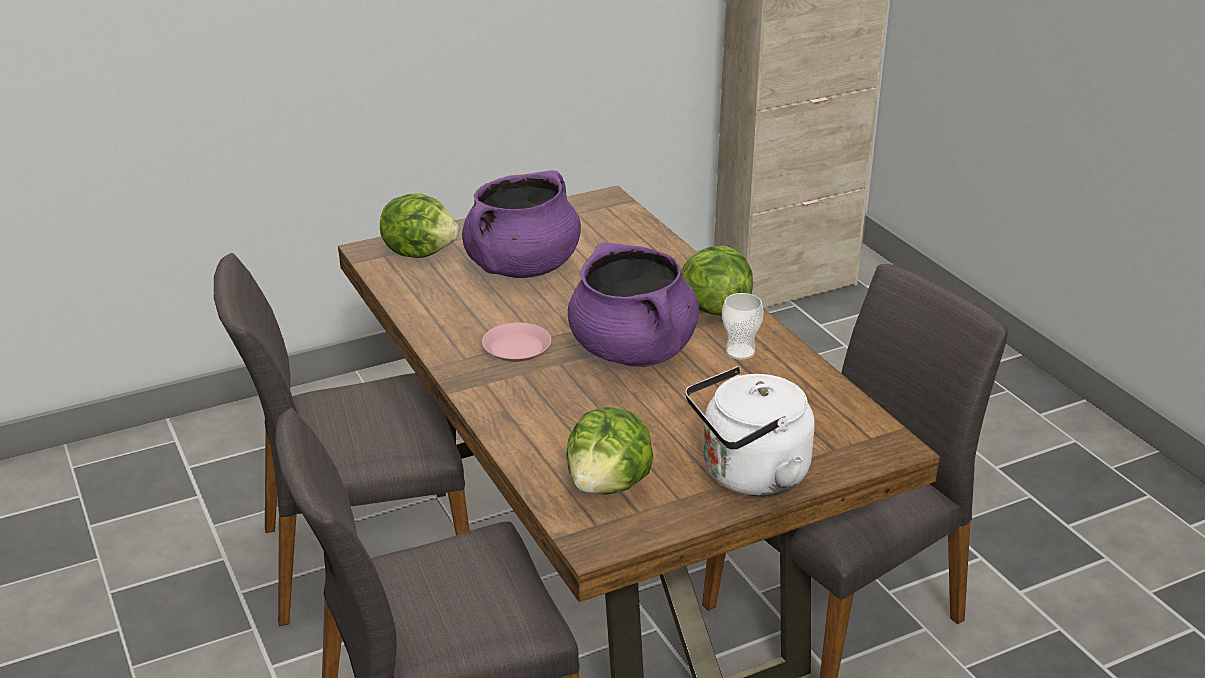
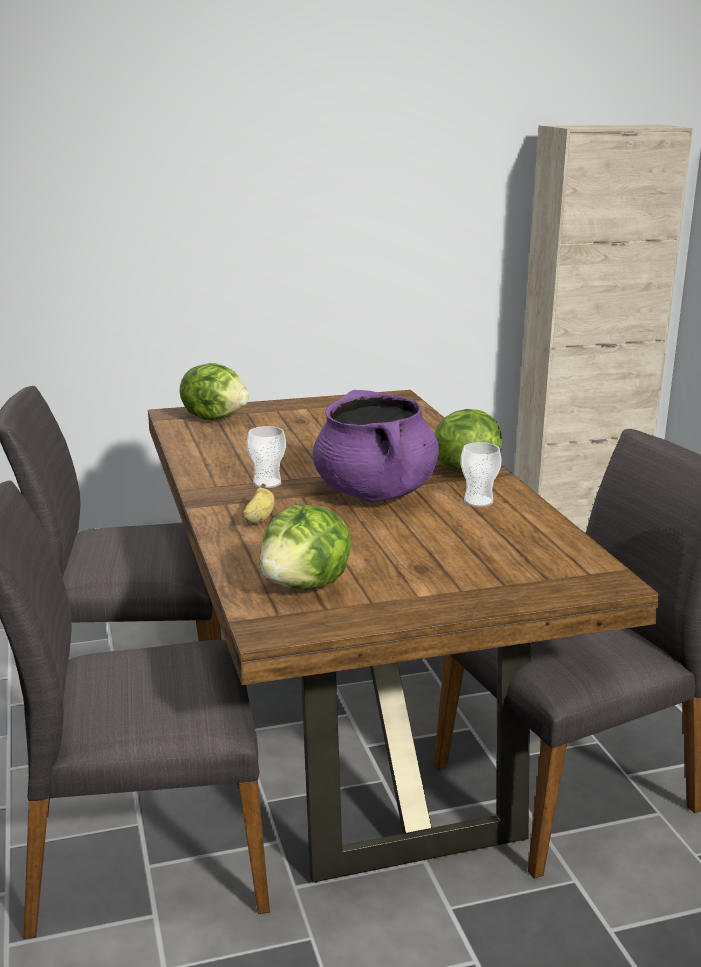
camera: 10 degrees right, 10 degrees down
(516, 348) = (267, 483): pink plate -> cup
(522, 267) = (300, 432): purple cooking pot -> none
(528, 401) = (259, 519): none -> banana
(749, 476) = (451, 591): white kettle -> none

